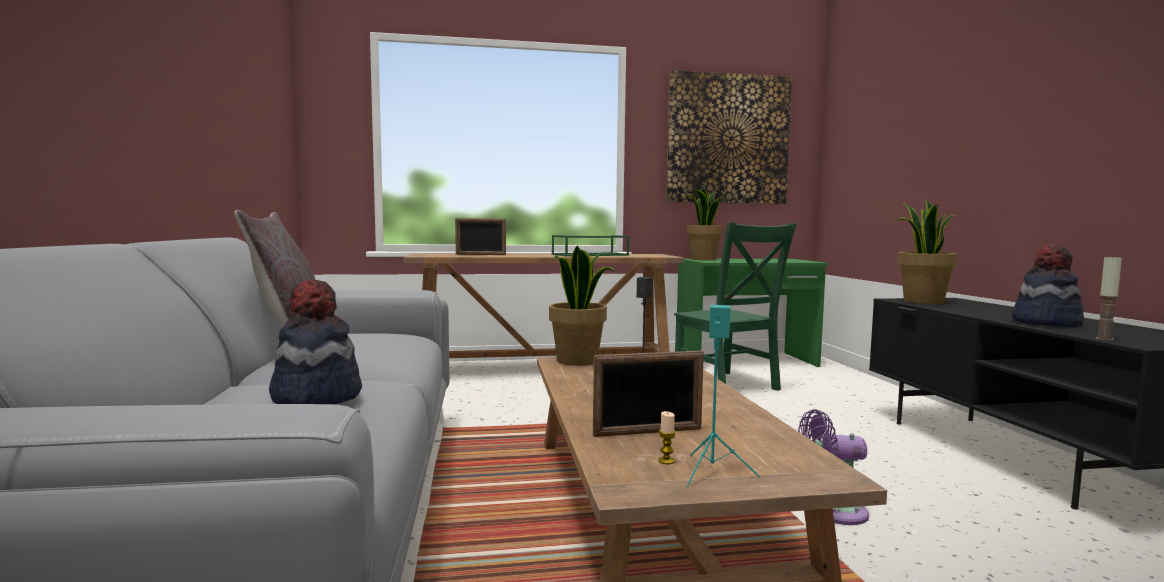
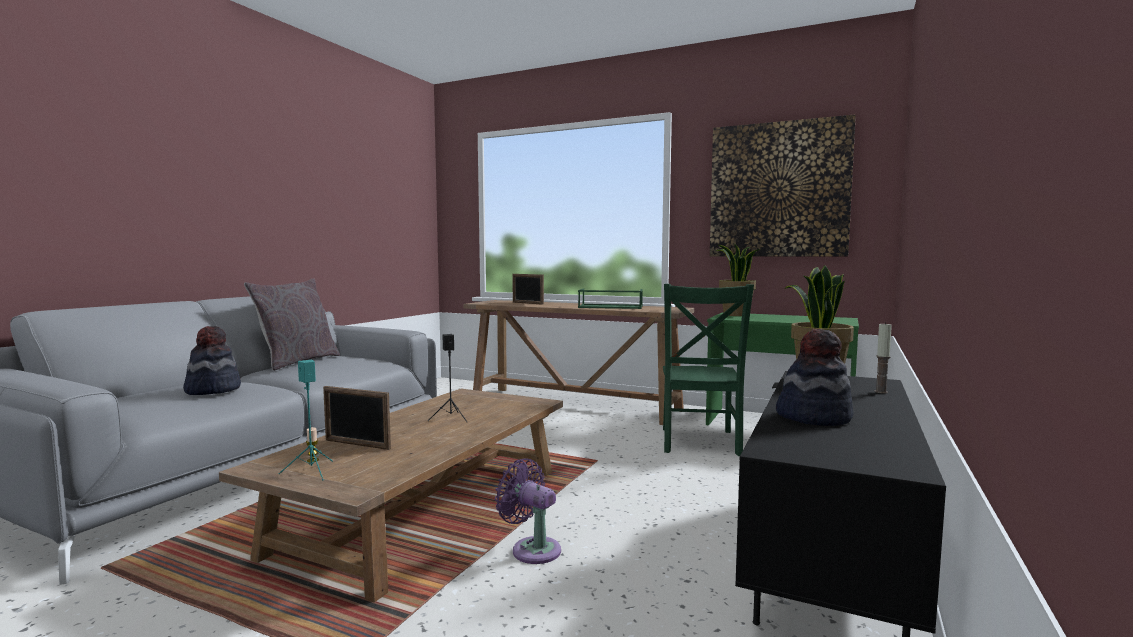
camera: 35 degrees right, 0 degrees up
(578, 361) = (473, 395): potted plant -> none
(1104, 339) = (764, 440): candle -> candle (881, 392)

